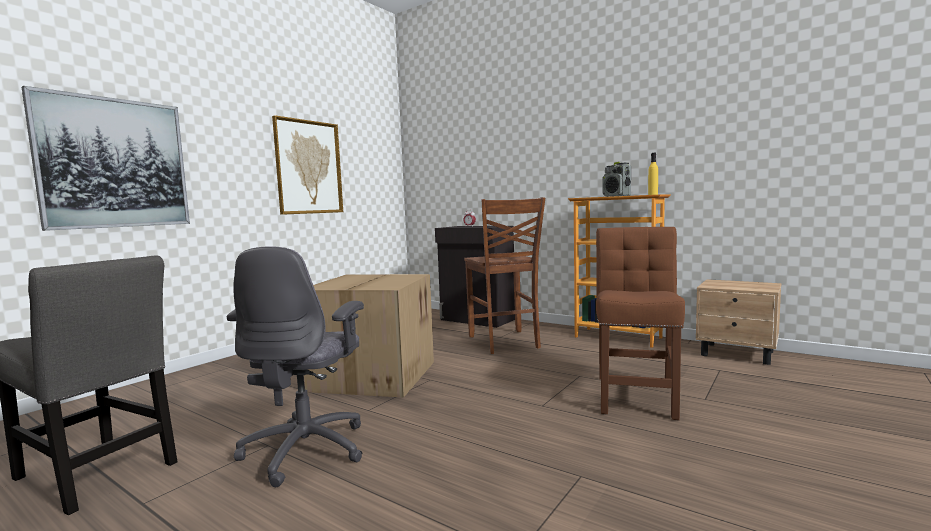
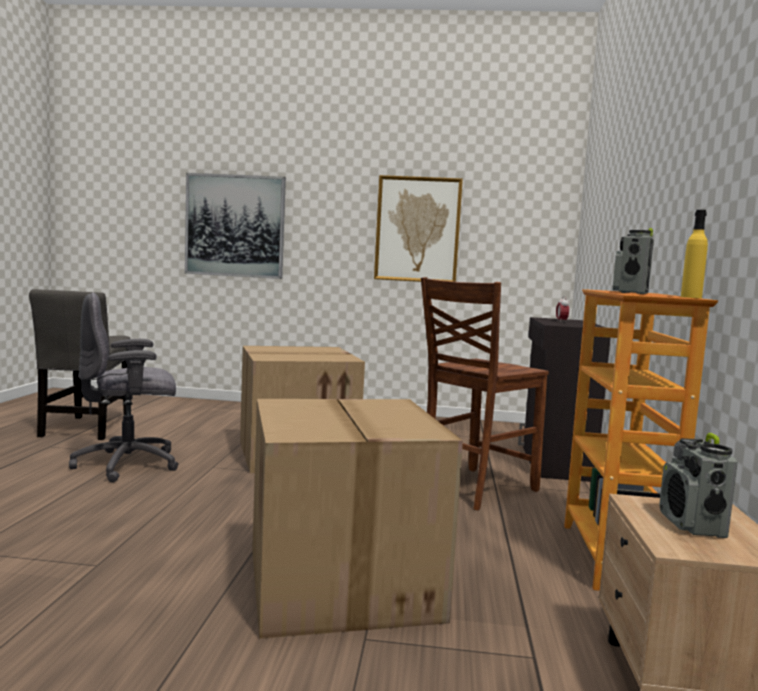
camera: 60 degrees right, 0 degrees up
(636, 394) = (344, 584): brown chair -> cardboard box
(738, 285) = (692, 525): none -> radio

